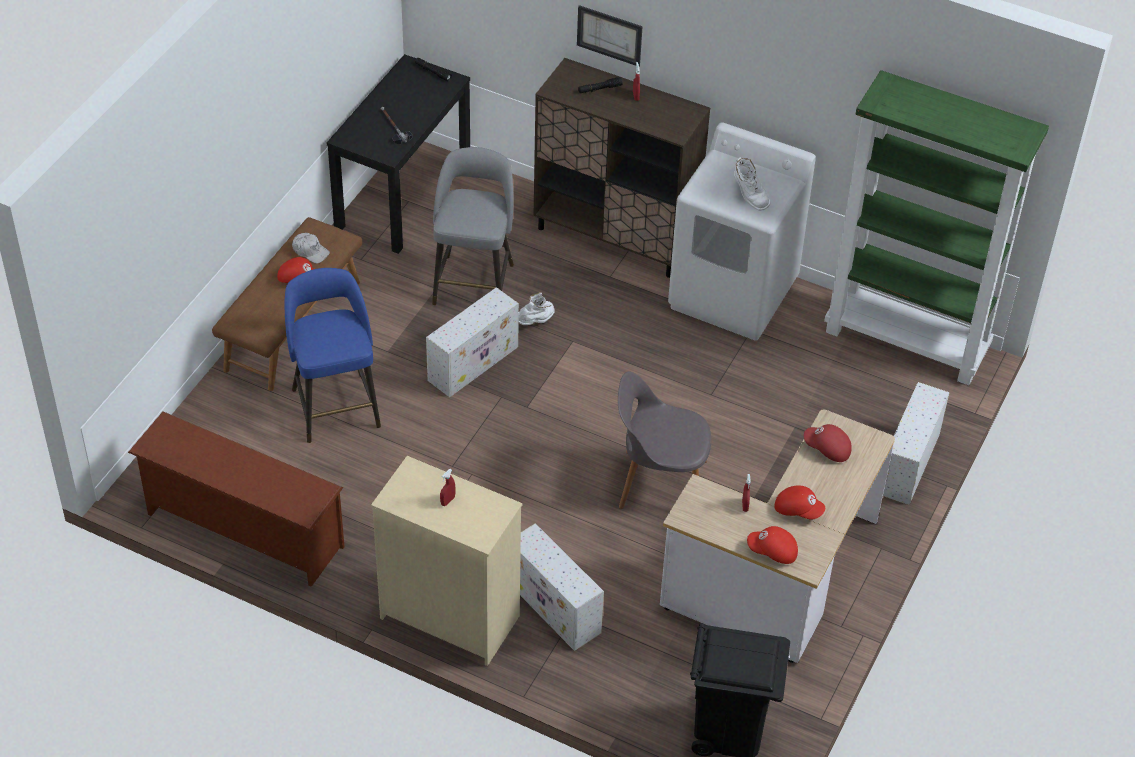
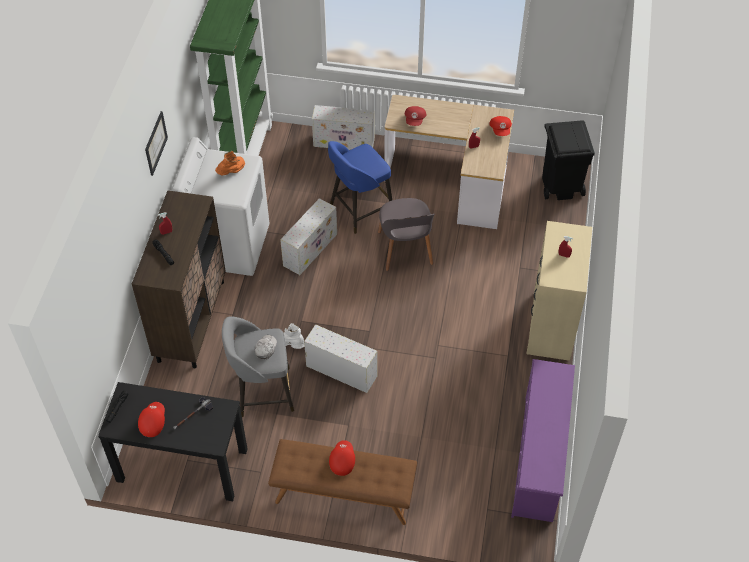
camera: 105 degrees left, 5 degrees up
(242, 531) = (539, 459): brown shoe rack -> purple shoe rack
(310, 251) = (310, 463): white cap -> white cap (265, 348)
(335, 405) = (410, 441): blue stool -> blue stool (359, 210)
(555, 608) = (520, 277): white storage box -> white storage box (311, 249)
(609, 35) = (134, 233): picture -> picture (155, 143)
(748, 196) = (232, 172): white boot -> orange boot
(798, 509) = (465, 125): red cap -> red cap (152, 422)

